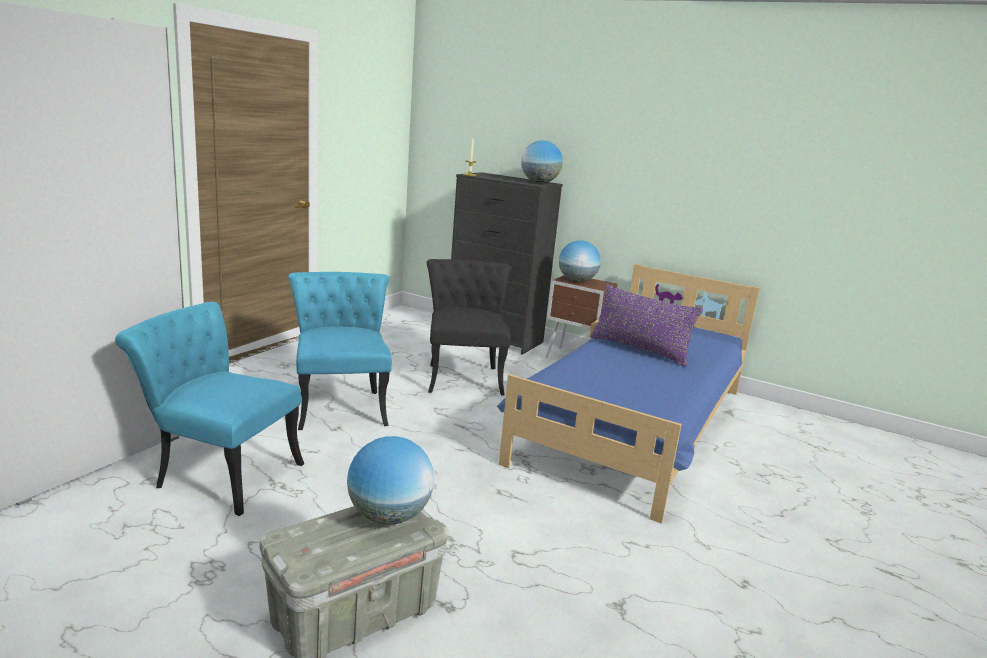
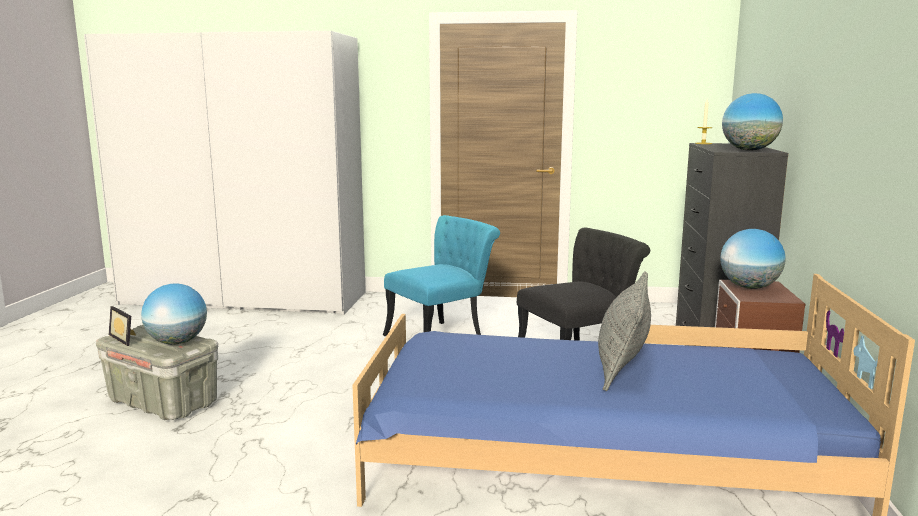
camera: 70 degrees right, 5 degrees down
(219, 473) = (303, 333): turquoise chair -> none
(329, 556) = (126, 338): none -> picture frame
(639, 350) = (622, 363): purple pillow -> grey pillow

